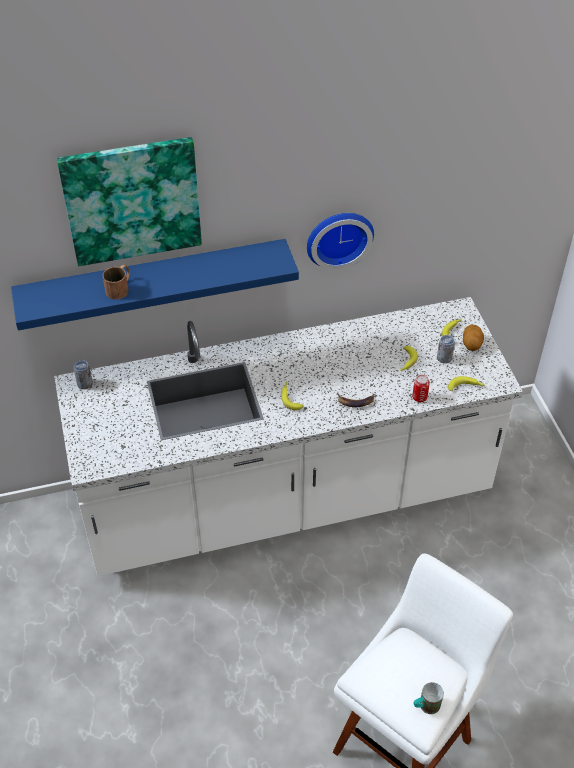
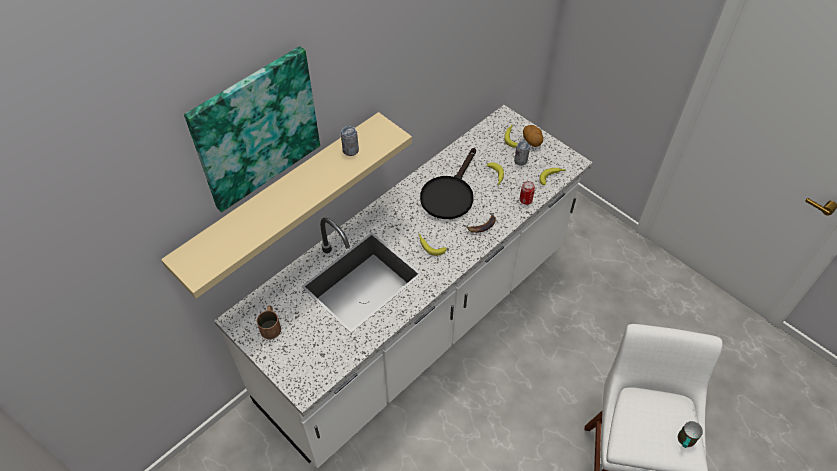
camera: 30 degrees left, 5 degrees up
(85, 384) = (248, 314): can -> can (350, 150)
(120, 287) = (268, 215): brown mug -> brown mug (271, 325)
(154, 283) = (282, 197): blue shelf -> beige shelf
(338, 237) = (415, 93): wall clock -> none
(346, 359) = (449, 194): none -> black frying pan

